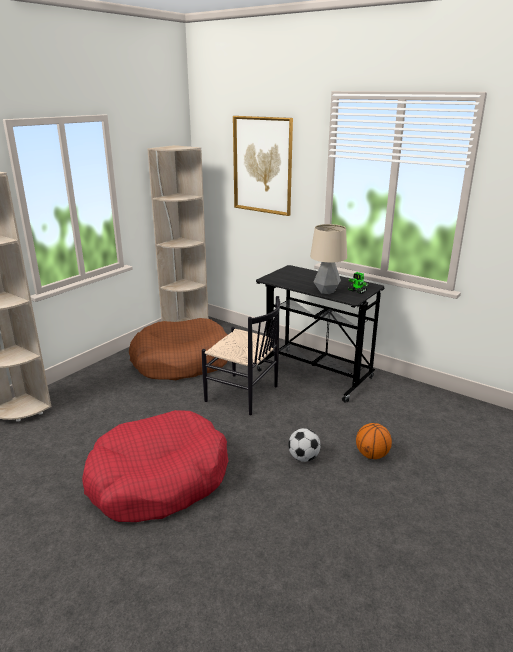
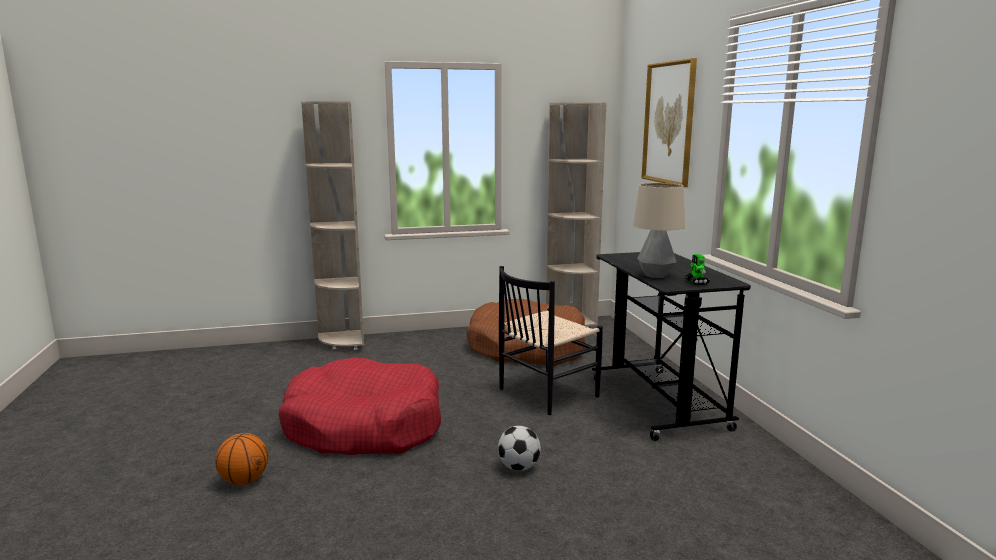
camera: 40 degrees right, 10 degrees down
(244, 395) = (545, 394): black chair -> black chair turned 75 degrees clockwise
(372, 455) = (603, 500): basketball -> basketball (244, 481)

